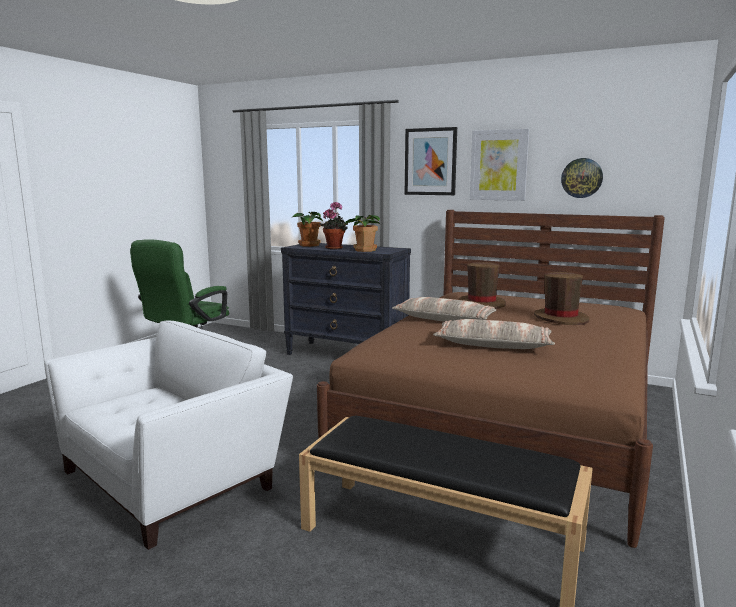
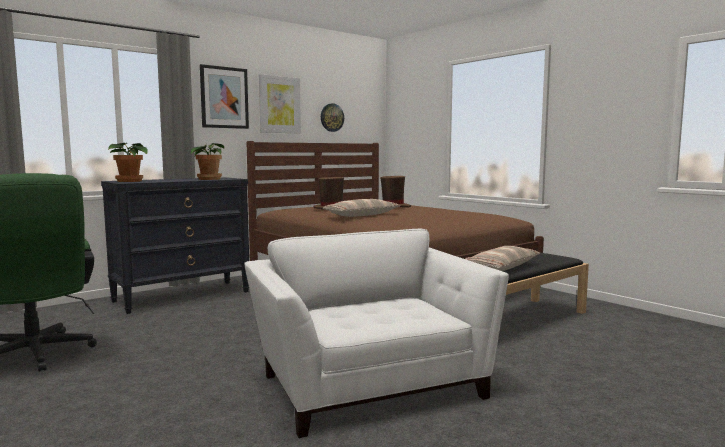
camera: 65 degrees left, 5 degrees down
(335, 248) = (172, 180): potted plant -> none
(493, 345) = (432, 216): pillow -> pillow (501, 267)

